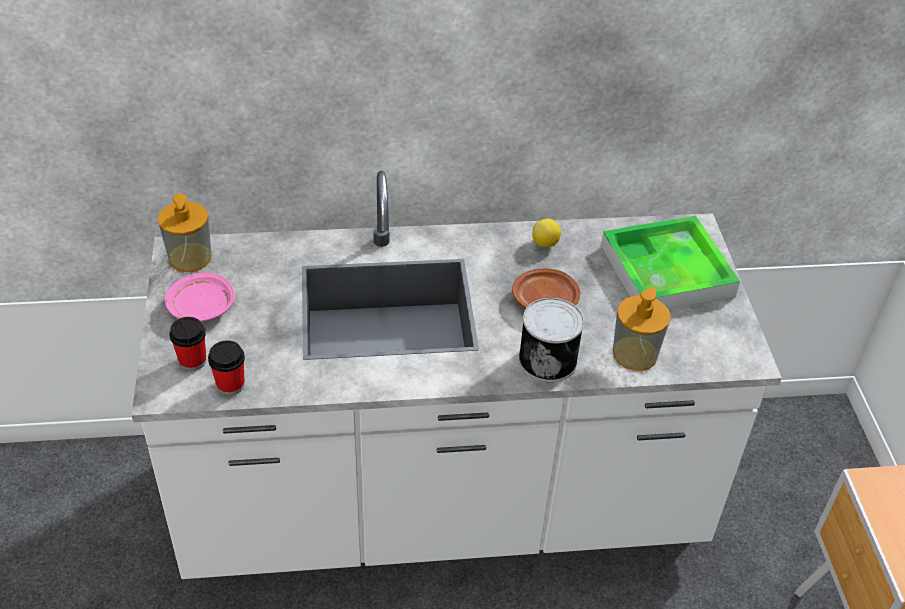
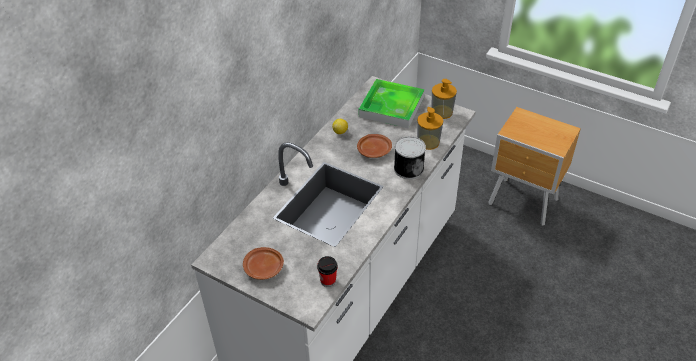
camera: 50 degrees left, 0 degrees up
(190, 257) = (223, 257): soap dispenser -> soap dispenser (442, 112)
(192, 361) = (298, 288): cup -> none
(201, 307) = (264, 268): pink plate -> brown plate

